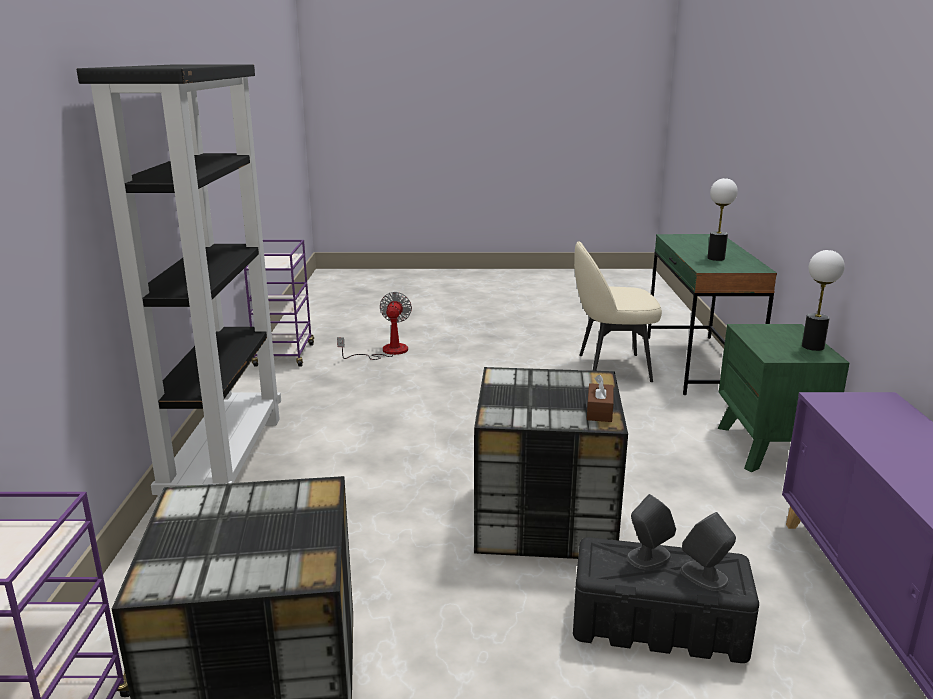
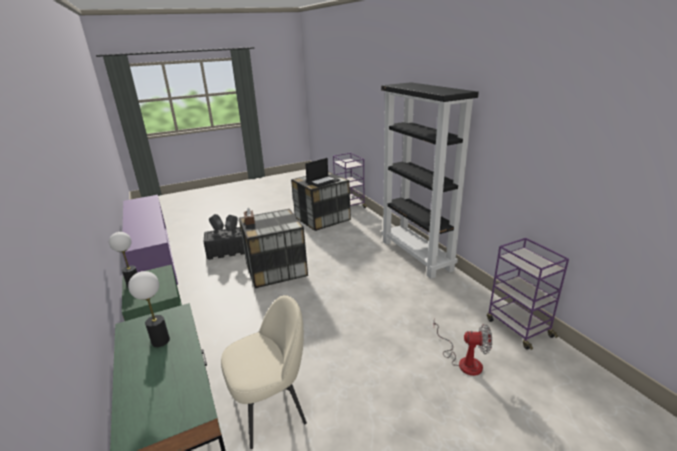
camera: 155 degrees right, 5 degrees up
(251, 509) = (323, 181): none -> laptop
(386, 352) = (463, 361): fan -> fan turned 60 degrees counterclockwise

